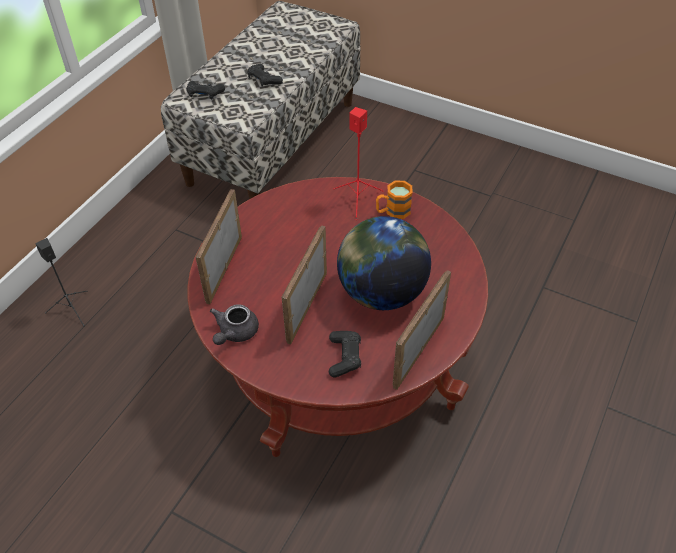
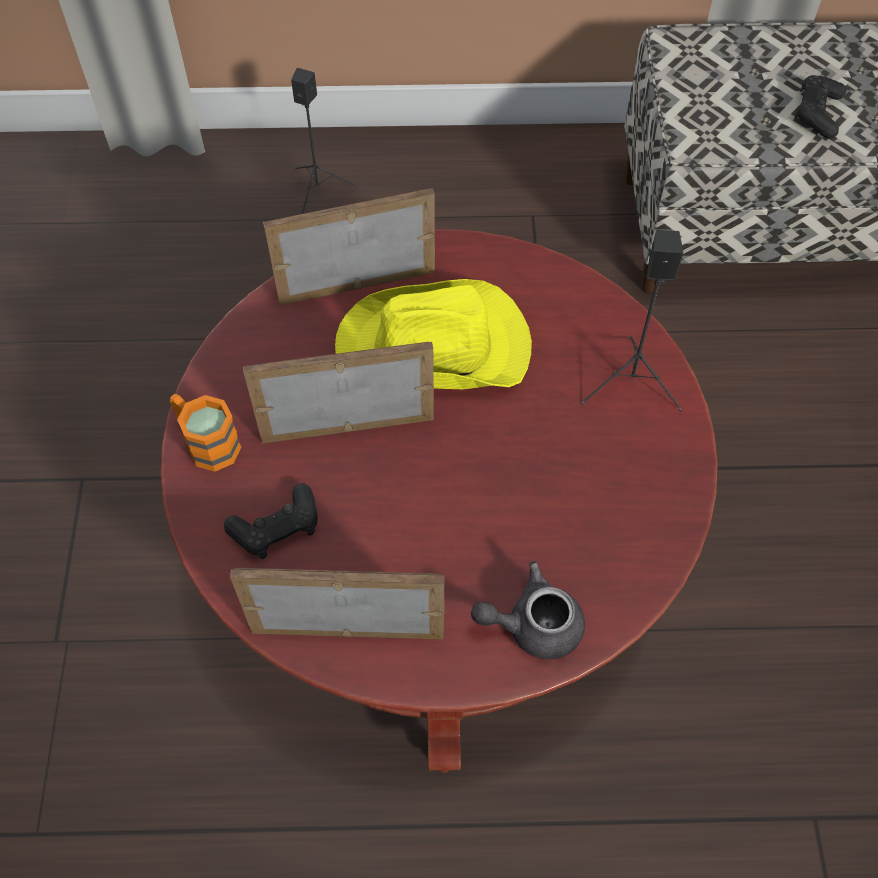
camera: 60 degrees right, 10 degrees up
(205, 94) = (713, 62): black game controller -> none
(235, 333) = (244, 363): grey teapot -> grey teapot (532, 625)
(286, 255) = (435, 348): none -> yellow hat
(358, 199) = (632, 383): red speaker -> black speaker
(381, 293) = (441, 517): globe -> none
(393, 211) = (641, 448): orange mug -> orange mug (206, 442)

